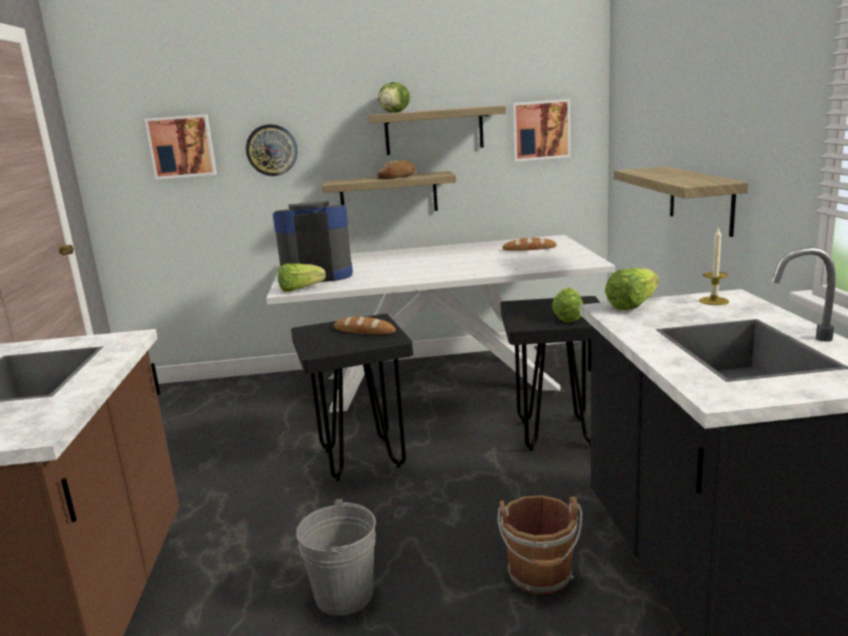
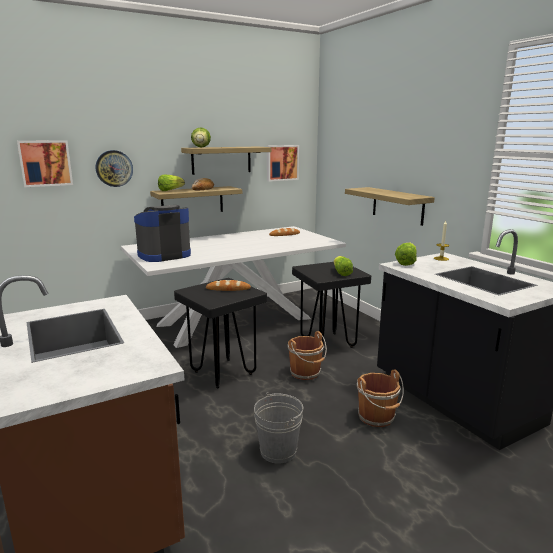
camera: 25 degrees left, 0 degrees up
(300, 289) = (165, 265): lettuce -> lettuce (170, 190)
(482, 479) = (306, 373): none -> brown bucket

